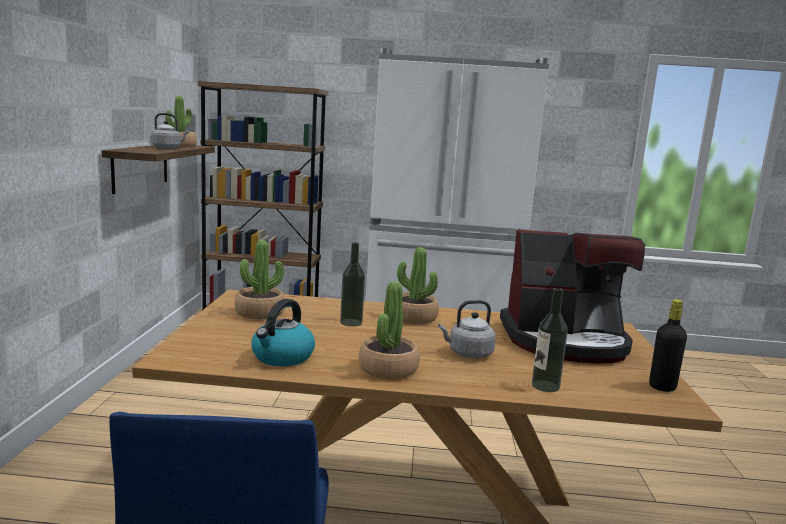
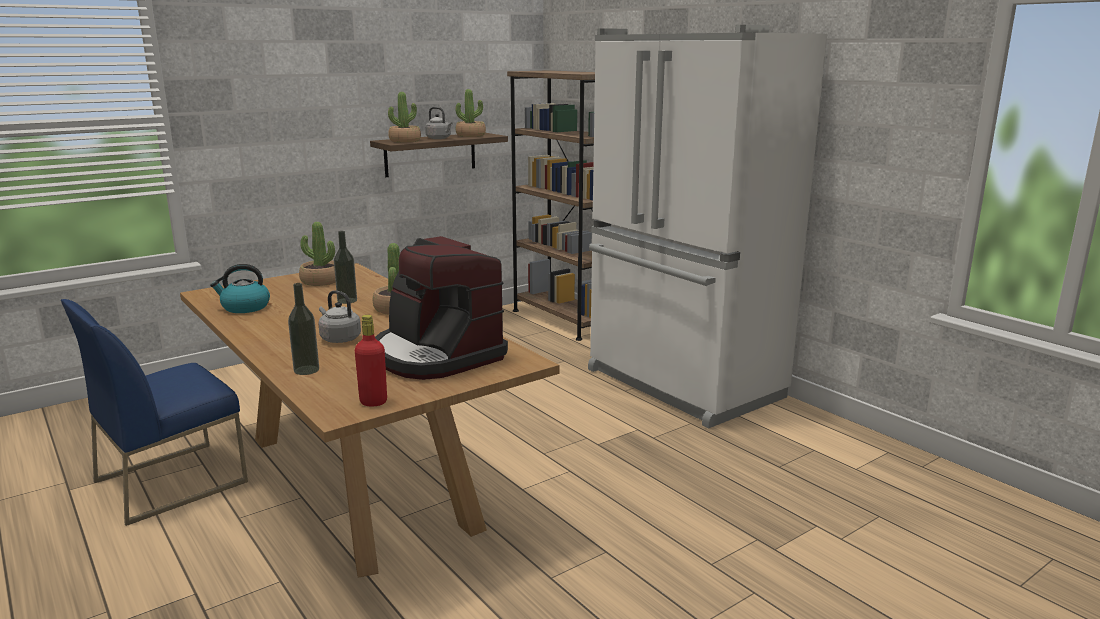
camera: 50 degrees right, 5 degrees up
(388, 369) = (267, 330): potted plant -> potted plant (405, 141)
(662, 387) = (373, 402): black bottle -> red bottle

